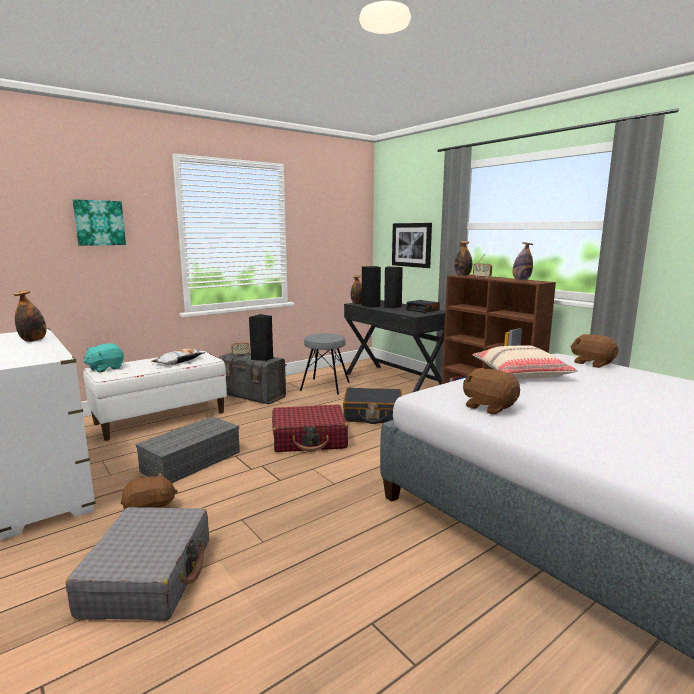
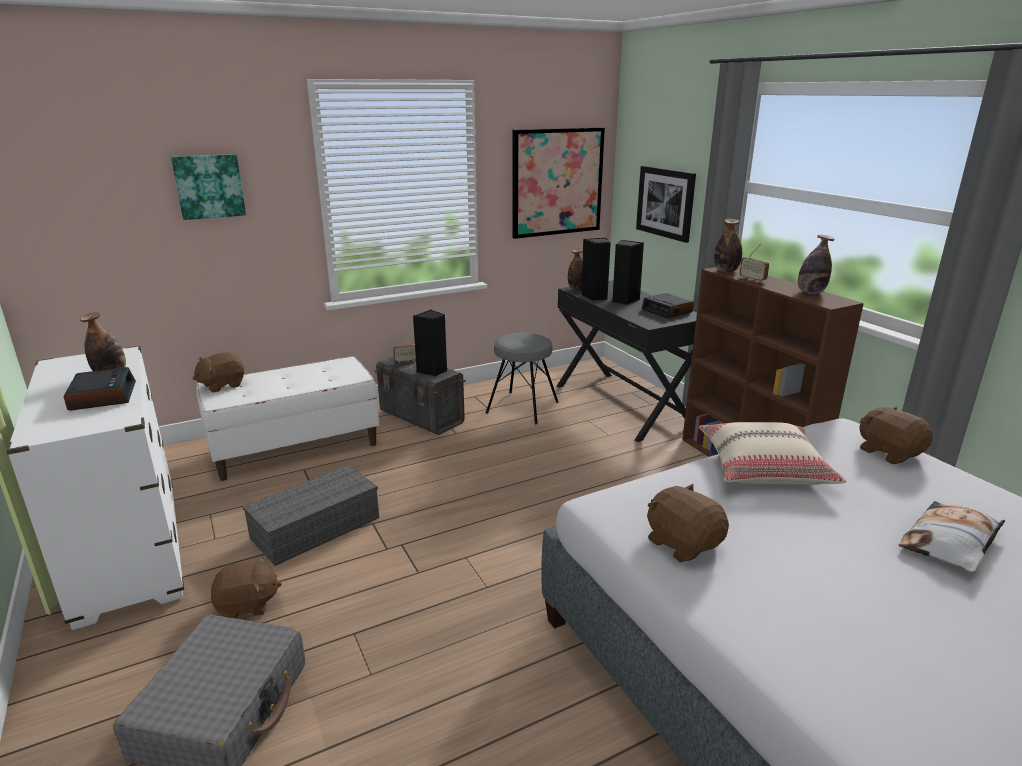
camera: 10 degrees right, 10 degrees up
(32, 349) = (102, 396): none -> alarm clock
(105, 368) = (222, 385): turquoise plush toy -> brown plush toy
(179, 361) = (316, 377): pillow -> pillow (951, 543)
(309, 439) = (475, 504): red suitcase -> none
(338, 235) = (557, 182): none -> picture
(373, 415) = (574, 467): black suitcase -> none

